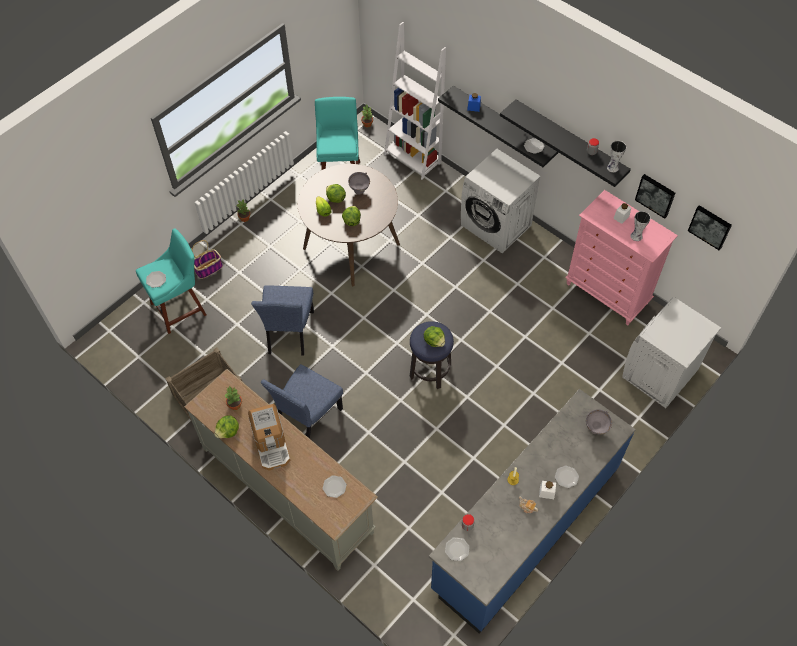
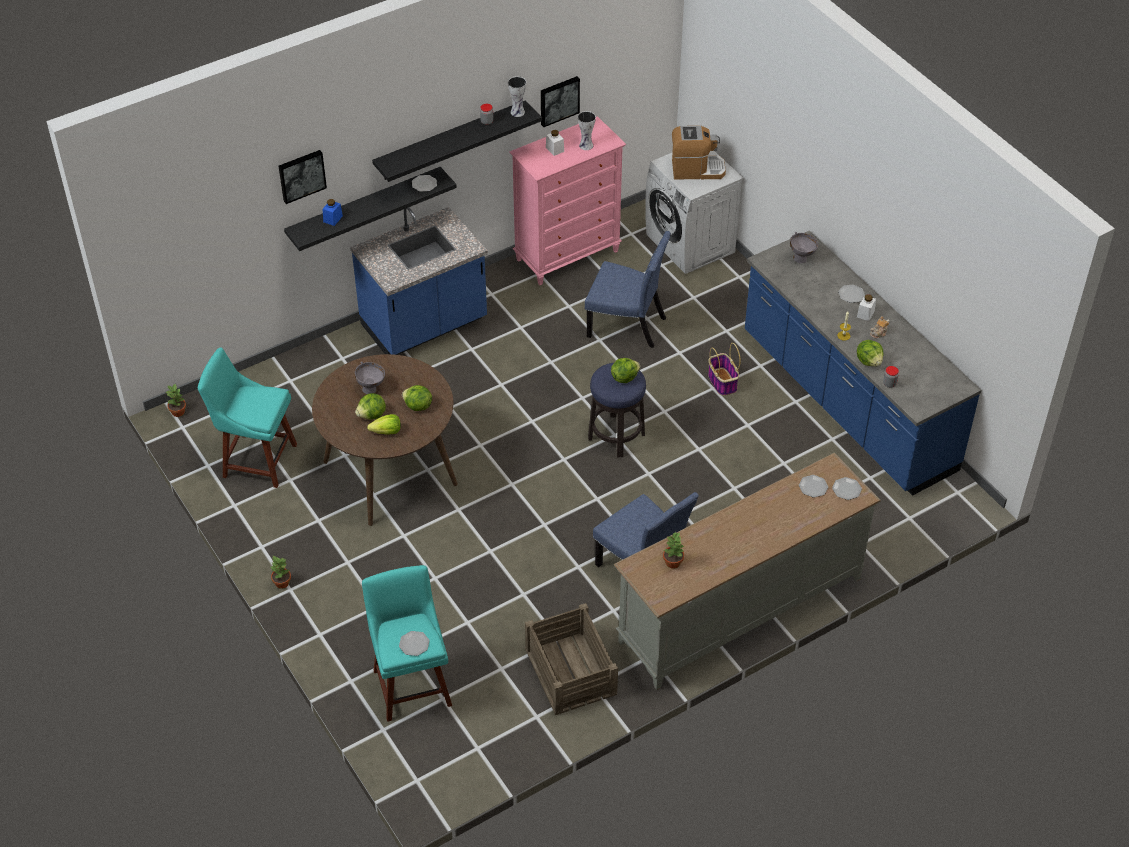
camera: 75 degrees left, 10 degrees down
(209, 268) = (355, 640): basket -> basket (722, 382)
(228, 432) = (710, 575): lettuce -> lettuce (869, 361)
(271, 445) = (741, 535): coffee machine -> coffee machine (697, 169)
(289, 331) = (501, 565): blue chair -> blue chair (625, 325)
(412, 158) = (268, 378): white bookcase -> none
(457, 549) = (914, 398): plate -> plate (846, 489)
(496, 226) = (424, 325): white washing machine -> blue counter
(710, 226) = (620, 74): picture -> picture (301, 175)

